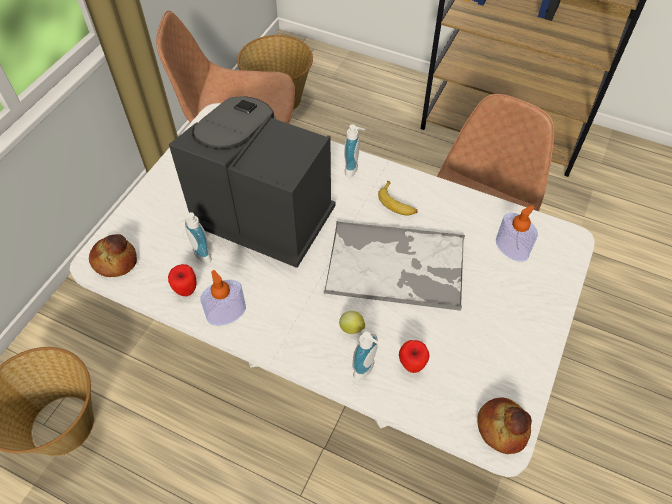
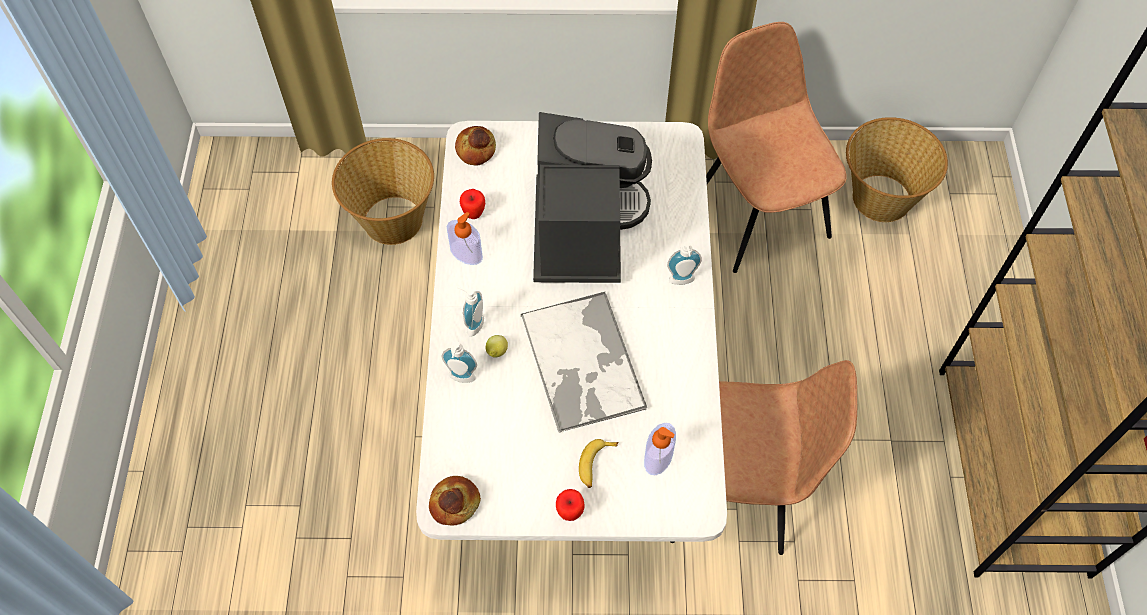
camera: 65 degrees right, 5 degrees up
(199, 256) = (512, 206): soap dispenser -> soap dispenser (472, 324)
(397, 203) = (659, 336): banana -> banana (595, 465)
(411, 365) = (482, 412): apple -> apple (570, 512)

